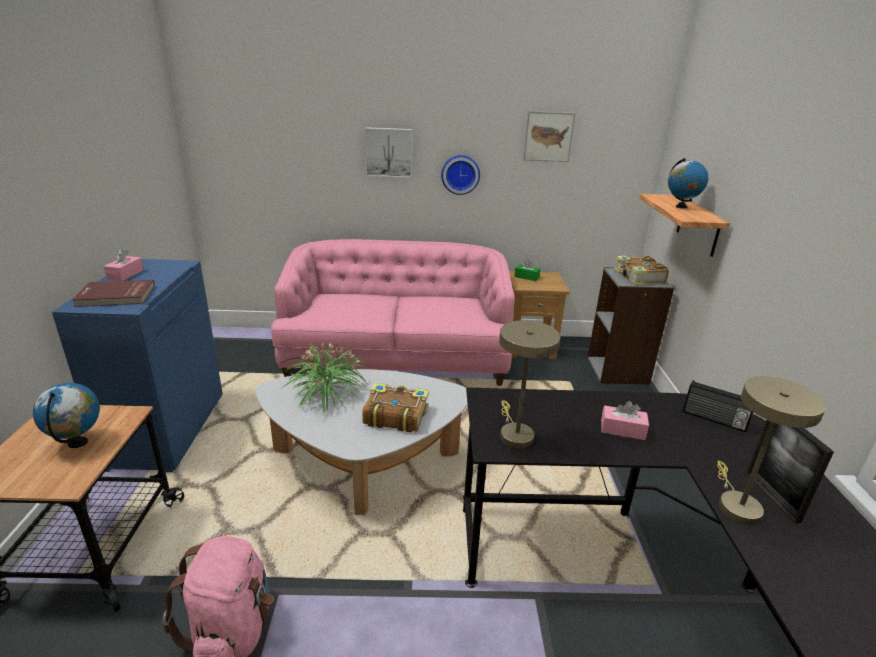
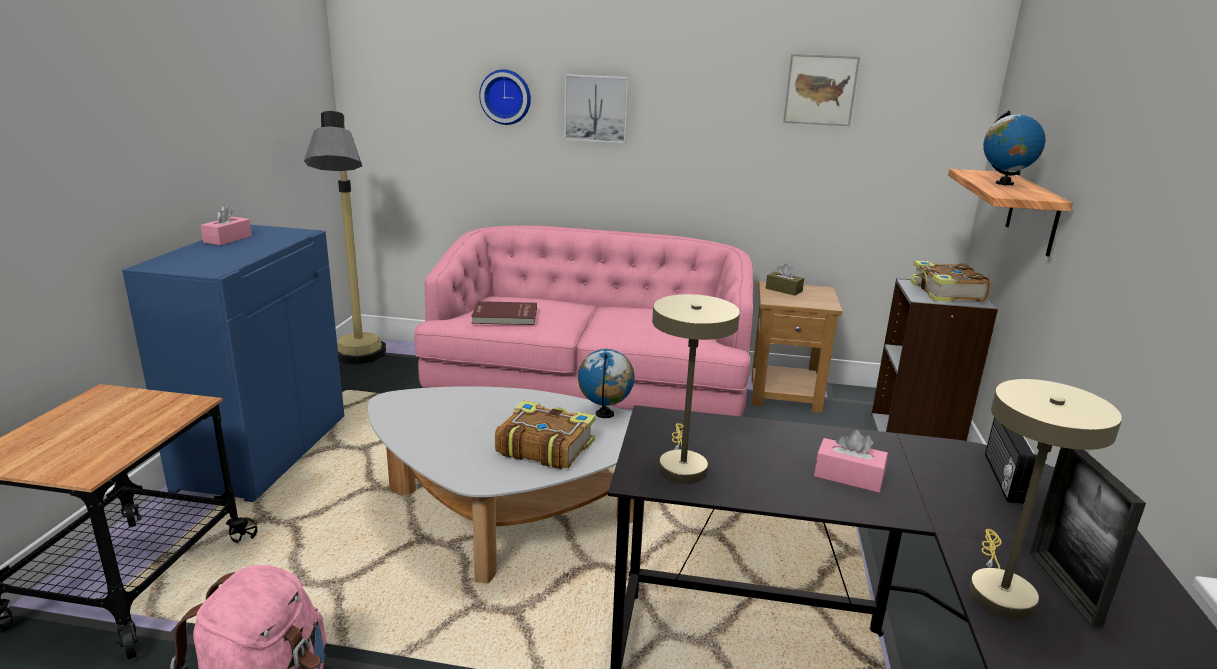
camera: 10 degrees right, 5 degrees down
(78, 443) = (117, 429): globe -> globe (605, 414)
(115, 296) = (204, 259): red book -> red book (505, 316)
(219, 349) = (357, 363): none -> floor lamp
(327, 393) = (461, 412): potted plant -> none
(460, 174) = (693, 140): wall clock -> wall clock (506, 97)
(526, 277) = (783, 290): green tissue box -> brown tissue box
(713, 419) = (1002, 478): radio -> radio turned 60 degrees clockwise

